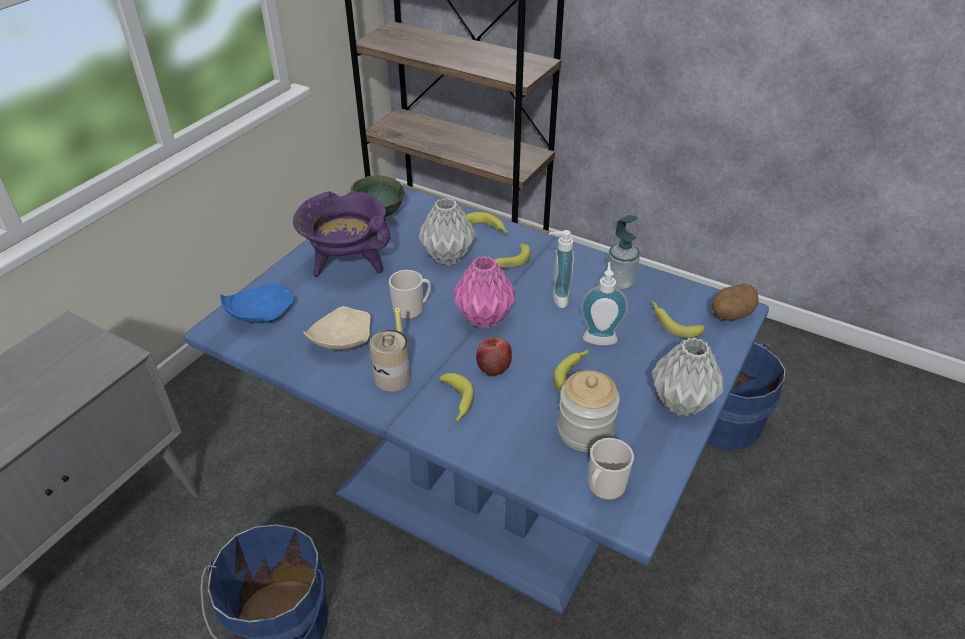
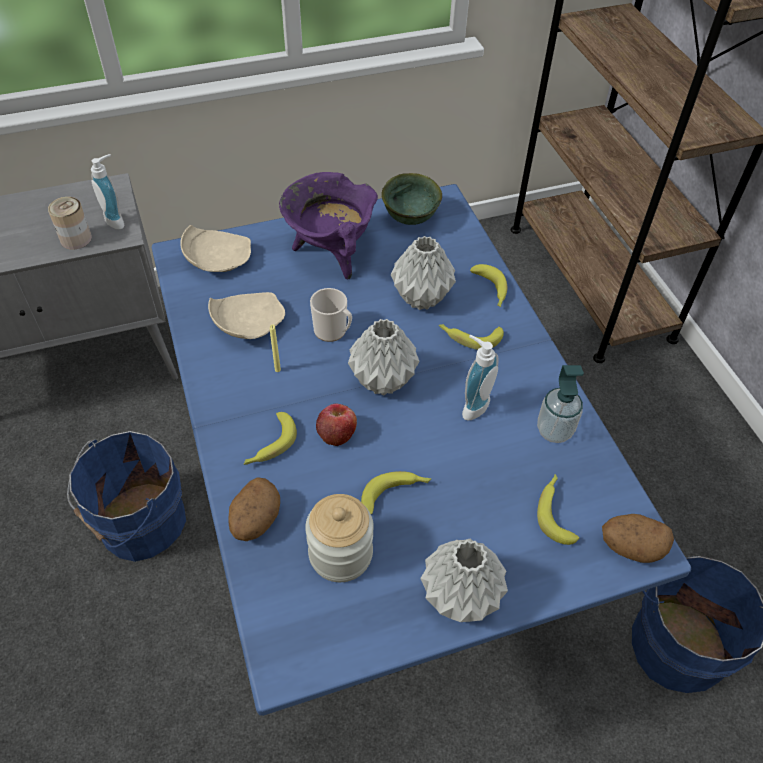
camera: 40 degrees right, 10 degrees up
(259, 314) = (217, 259): blue plate -> beige plate
(392, 378) = (247, 386): can -> can (76, 239)
(483, 318) = (382, 380): pink vase -> grey vase
(506, 453) = (255, 521): none -> potato
(600, 336) = (465, 473): soap dispenser -> soap dispenser (117, 220)
(604, 488) = (293, 618): mug -> none

